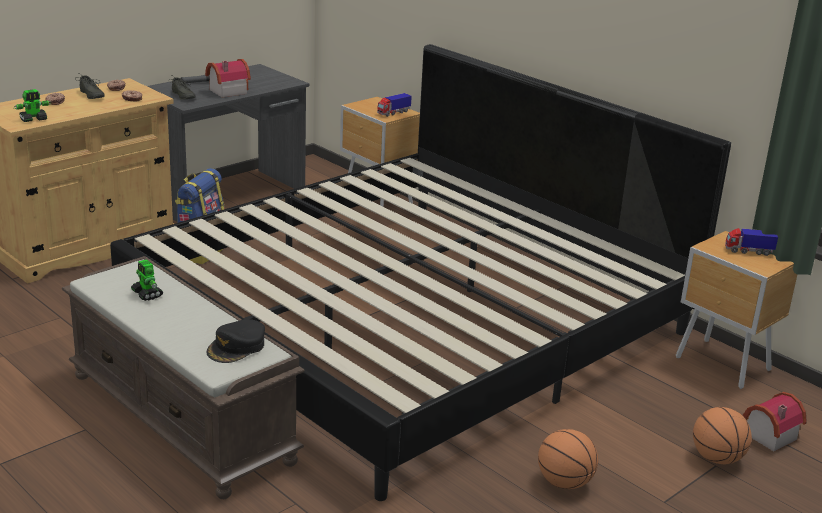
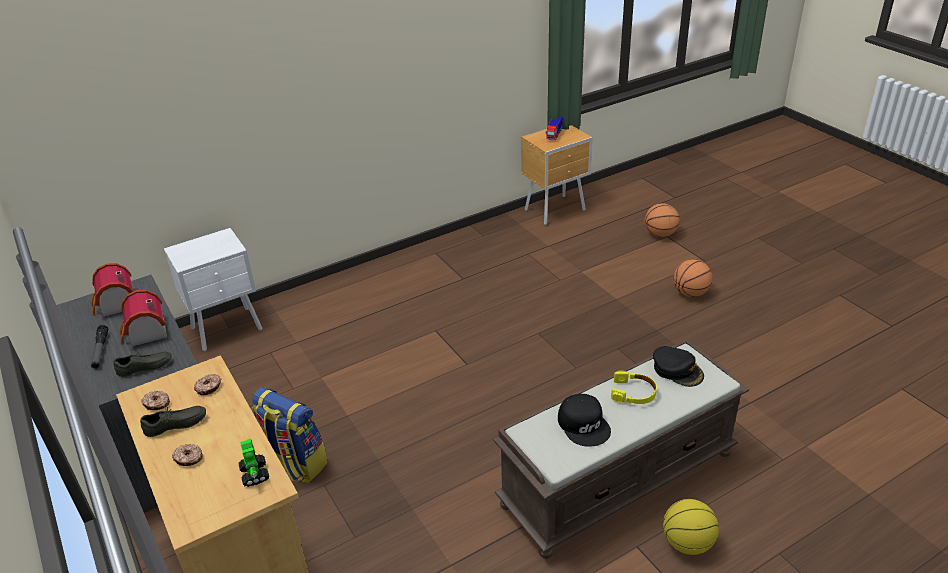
camera: 75 degrees left, 10 degrees up
(85, 461) = (687, 543): none -> basketball
(147, 294) = (584, 424): toy robot -> black cap
(196, 320) = (633, 393): none -> yellow headphones
(377, 201) = (228, 329): brown nightstand -> white nightstand
(393, 113) = (221, 242): toy truck -> none
(408, 322) = (476, 335): bed -> none
(766, 435) = (635, 213): toy house -> toy house (116, 305)

